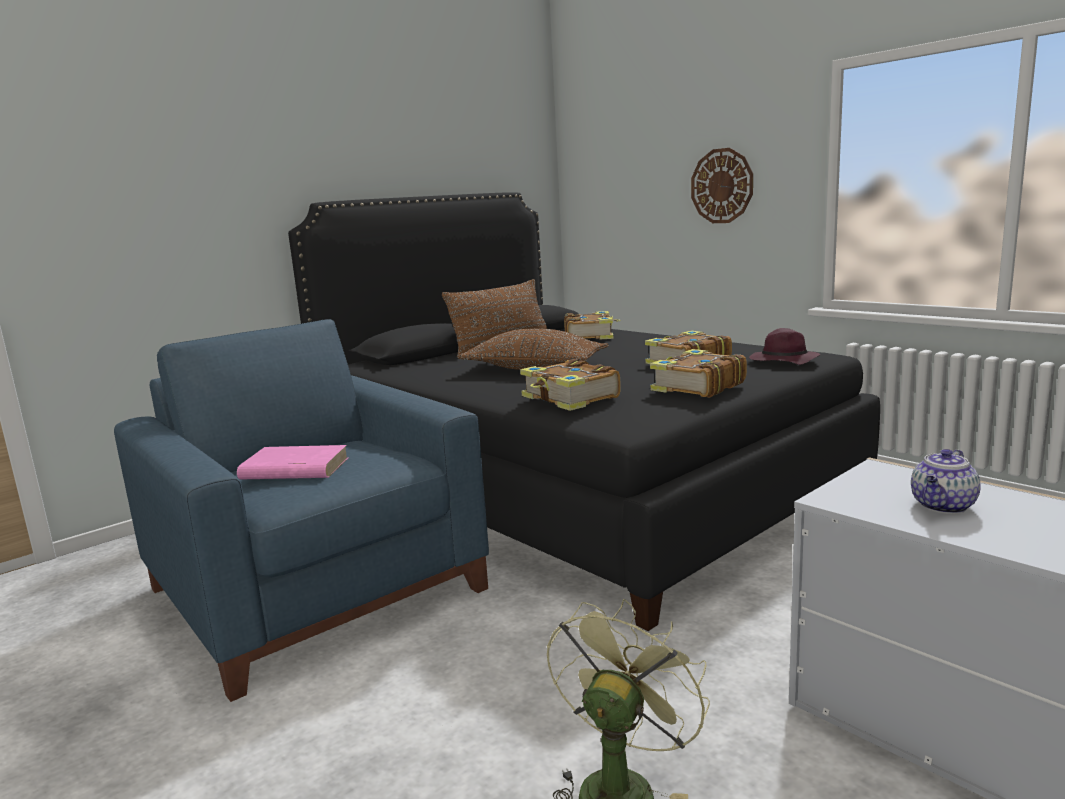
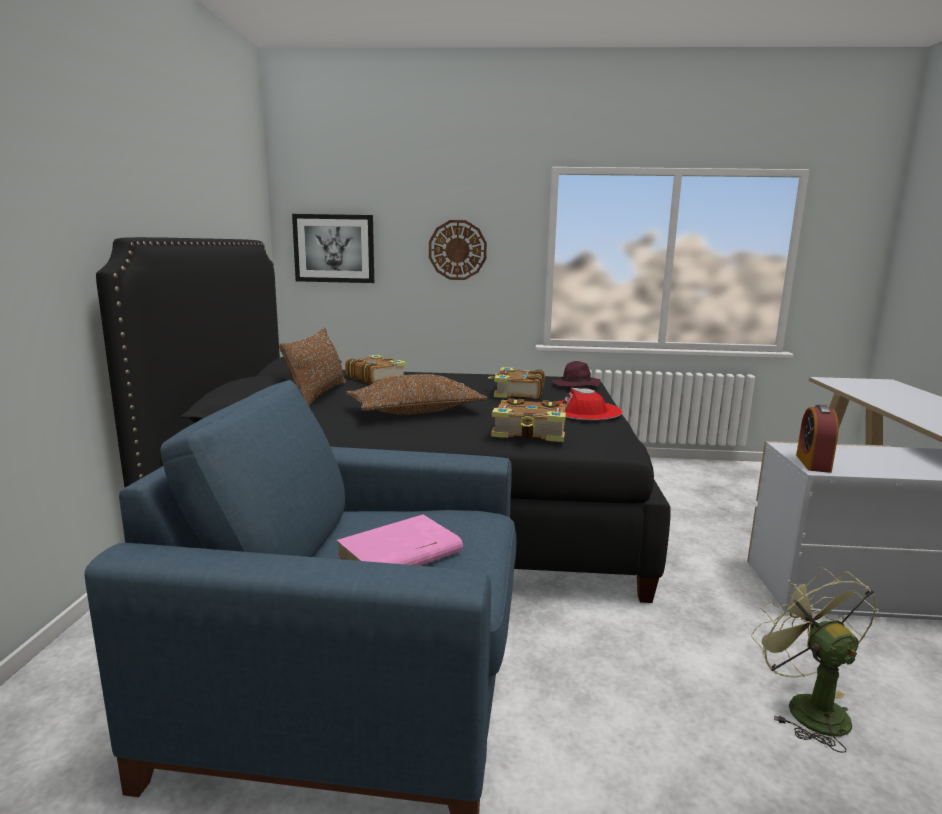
camera: 45 degrees left, 0 degrees up
(606, 194) = (334, 248): none -> picture
(697, 387) = (584, 410): book -> red hat
(848, 492) = (813, 463): none -> alarm clock
(943, 506) = (859, 460): teapot -> none

